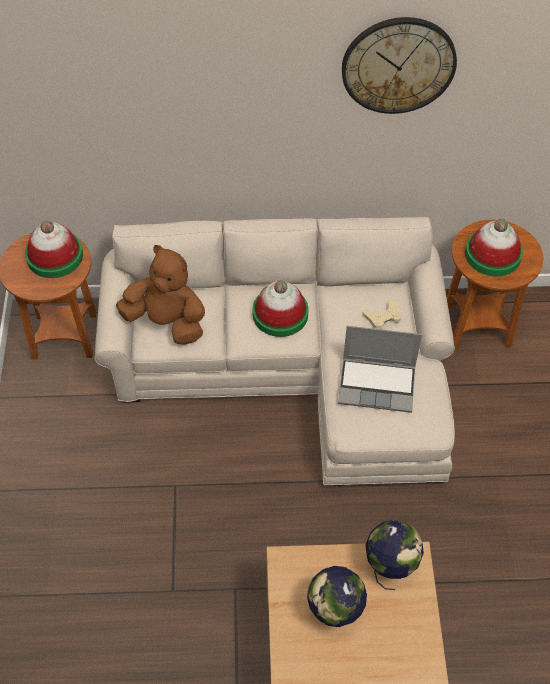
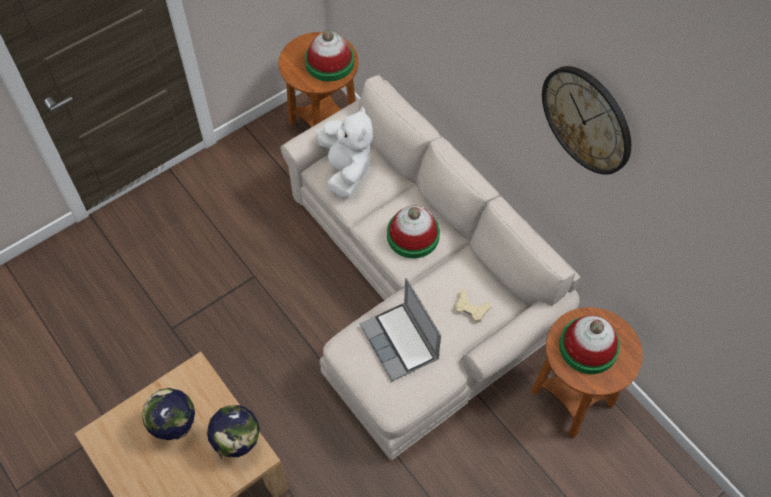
camera: 55 degrees right, 5 degrees up
(167, 322) = (346, 169): brown plush toy -> white plush toy

